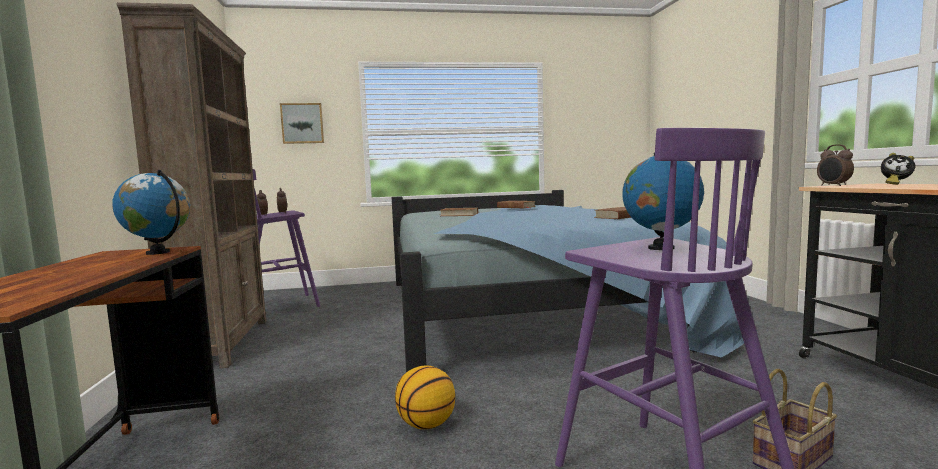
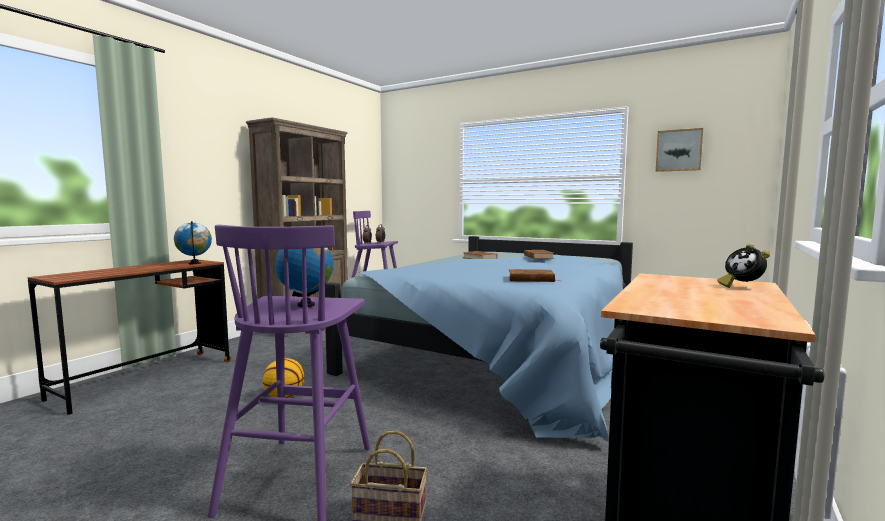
camera: 40 degrees right, 0 degrees up
(302, 123) = (420, 174): picture -> picture (679, 150)
(833, 185) = (670, 277): alarm clock -> none

